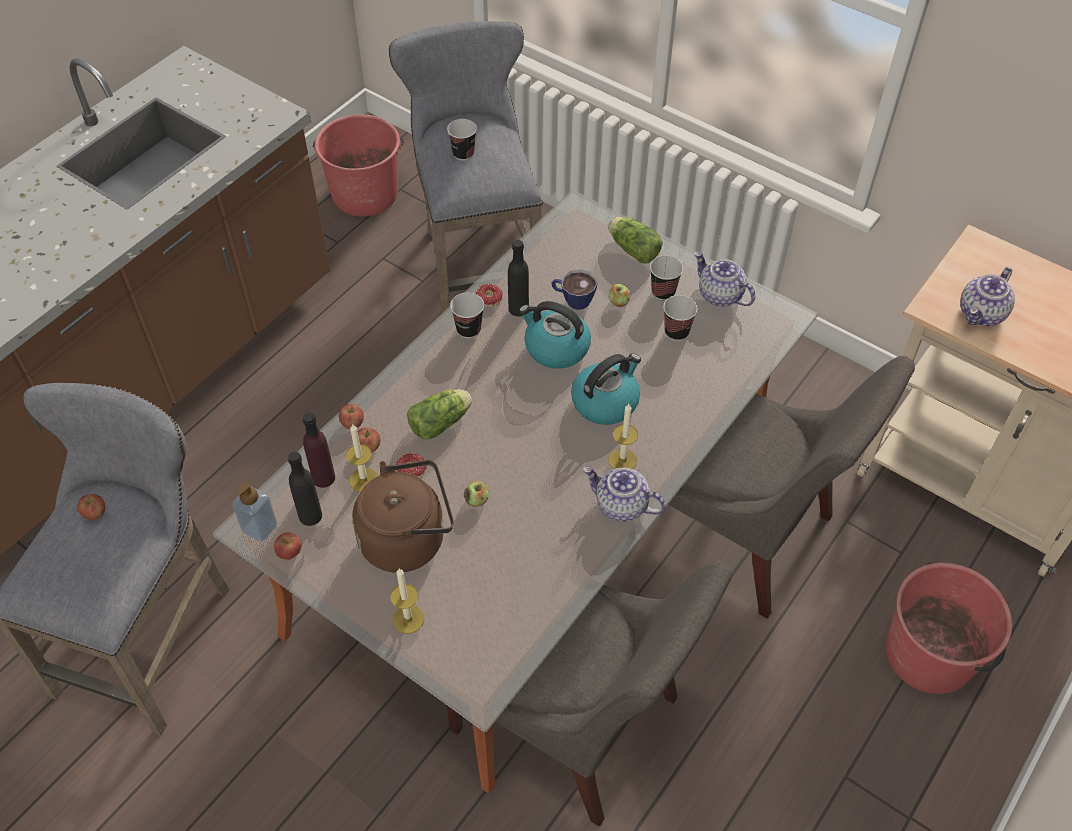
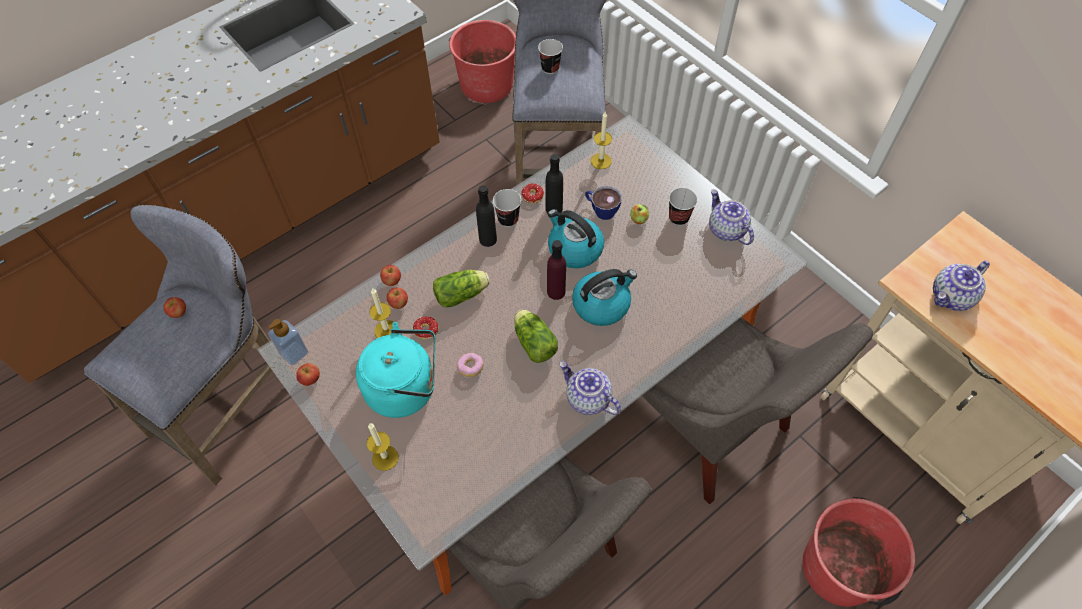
camera: 15 degrees right, 5 degrees up
(310, 515) = (336, 351): black bottle -> black bottle (488, 239)
(323, 478) = (356, 322): purple bottle -> purple bottle (556, 292)
(408, 538) = (406, 388): brown kettle -> turquoise kettle
(476, 500) = (470, 367): apple -> donut
(622, 460) = (600, 359): candle -> candle (601, 161)
(632, 248) = (663, 175): lettuce -> lettuce (533, 341)
(676, 332) = (680, 255): cup -> none

